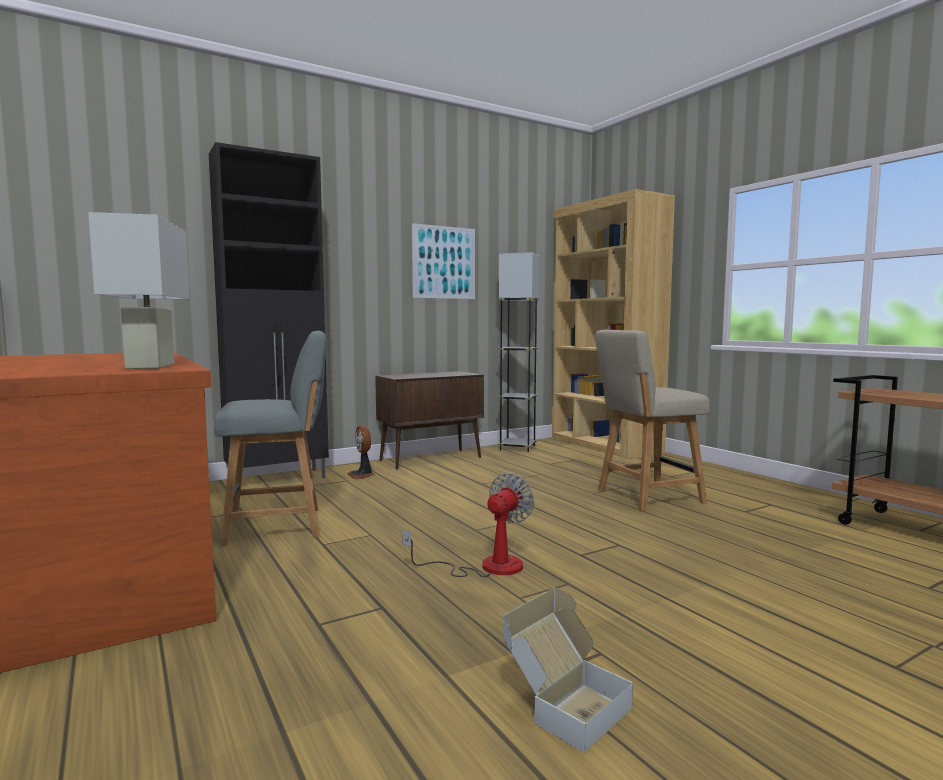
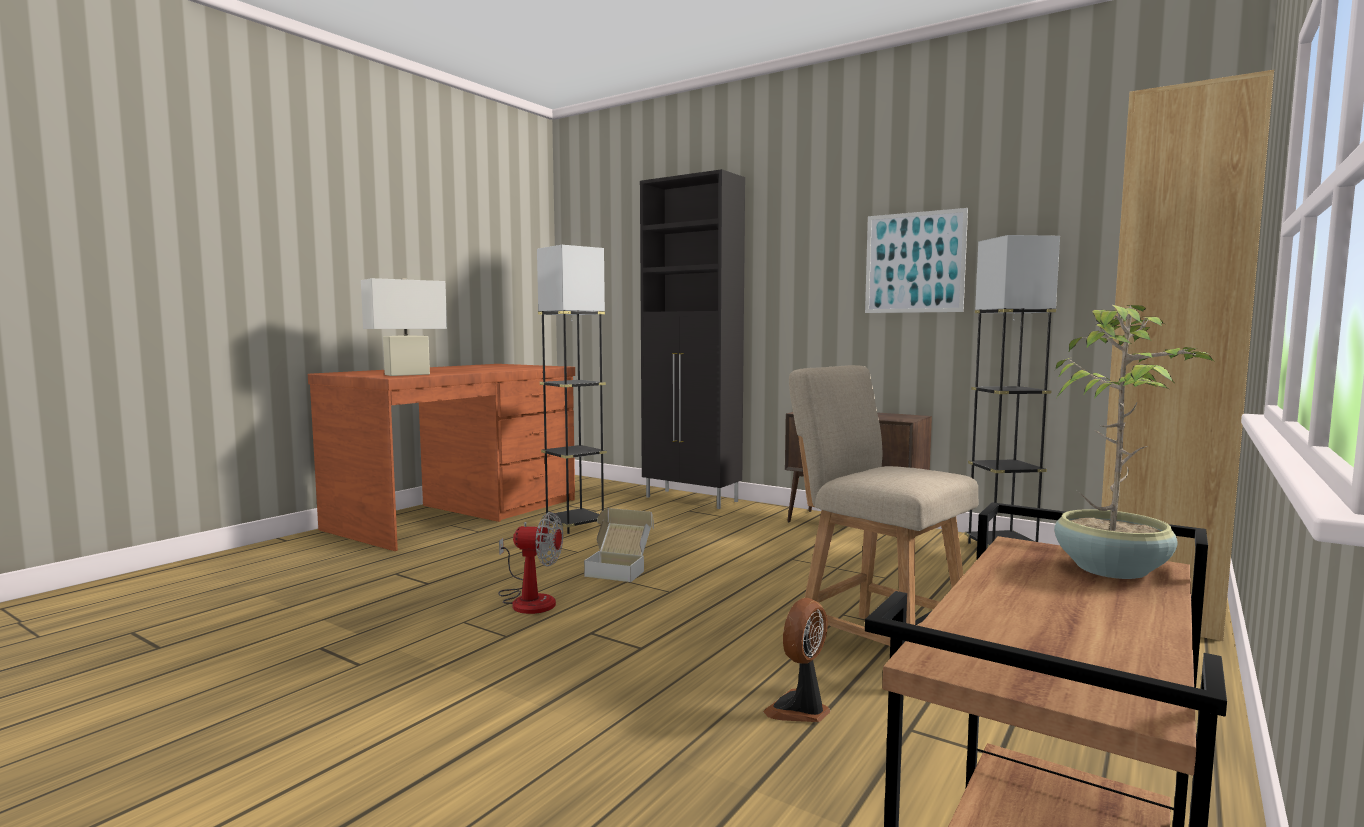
camera: 65 degrees right, 0 degrees up
(280, 525) = (575, 525): grey chair -> grey floor lamp
(362, 475) = (746, 516): fan -> fan (800, 710)
(564, 705) = (276, 660): cardboard box -> cardboard box (620, 570)
(886, 391) = (1112, 568): none -> potted plant

